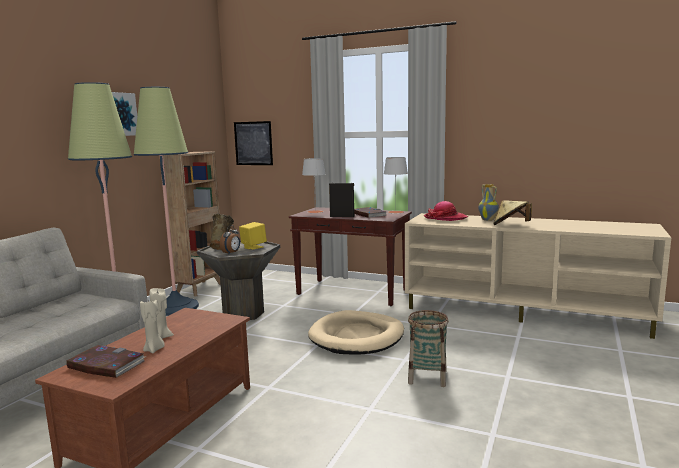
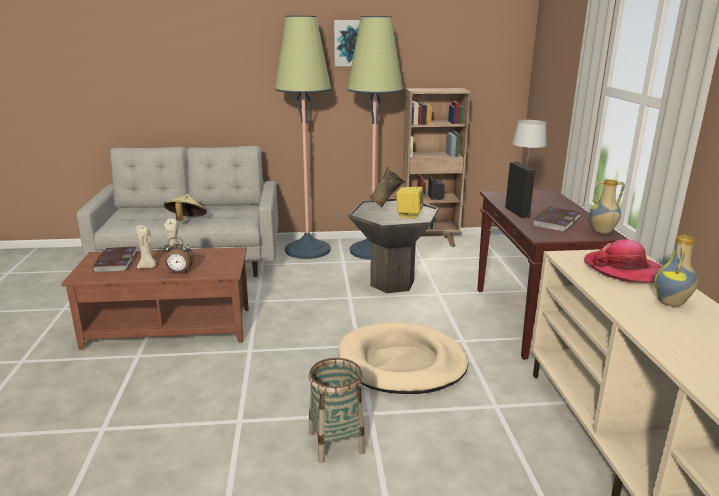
camera: 60 degrees right, 10 degrees up
(231, 253) = (375, 214): alarm clock -> alarm clock (179, 272)
(253, 143) = (544, 85): picture -> none
(395, 212) = (602, 232): grey table lamp -> vase
(510, 225) = (652, 328): beige hat -> beige hat (186, 221)

